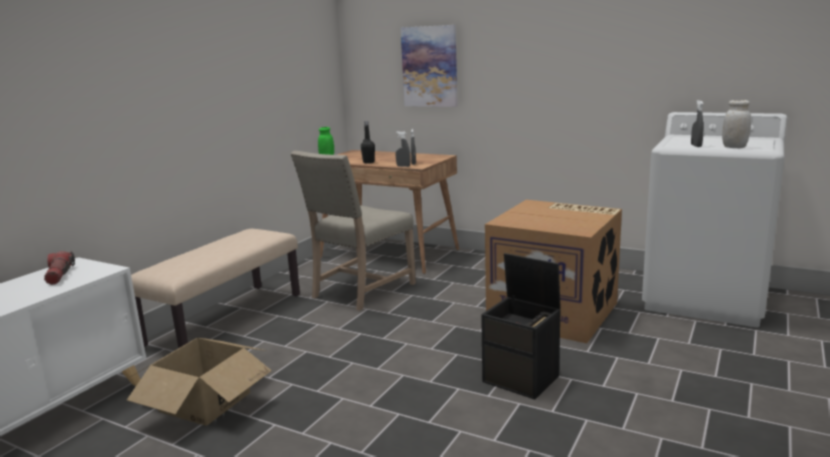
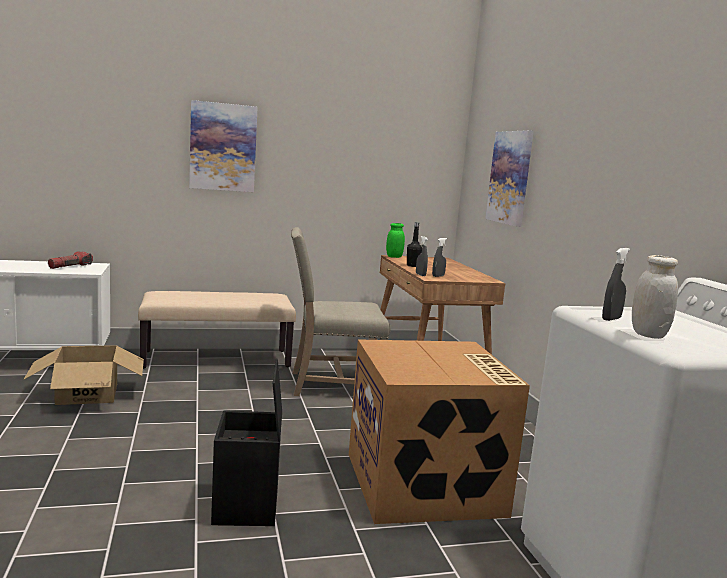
camera: 45 degrees right, 5 degrees down
(162, 80) = (223, 147): none -> picture

